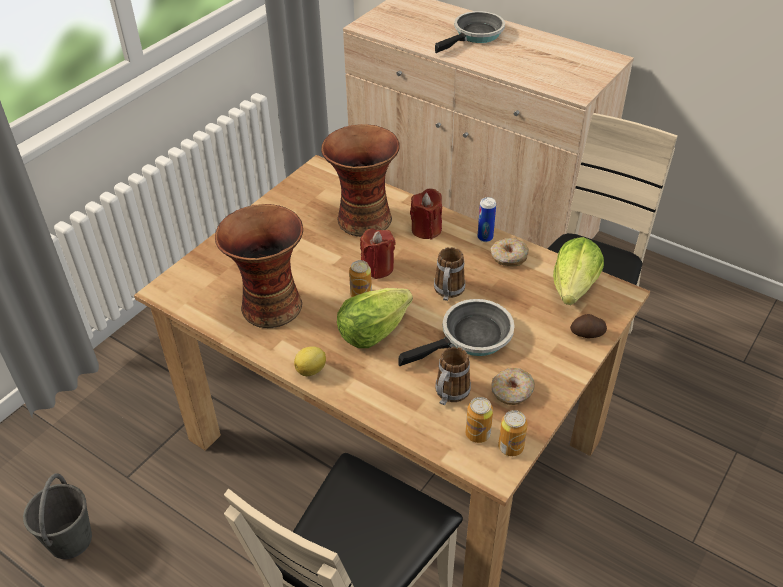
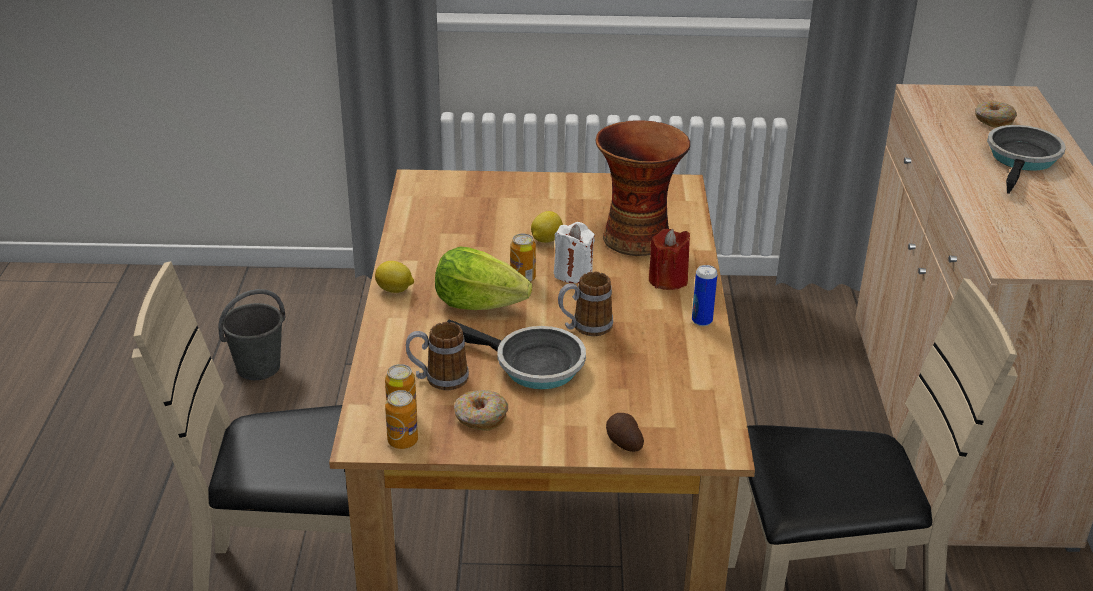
camera: 55 degrees right, 10 degrees down
(269, 306) = (453, 236): vase -> none
(322, 261) = (545, 240): none -> lemon
(377, 268) = (573, 273): red candle -> white candle
(476, 35) = (1022, 160): frying pan -> frying pan turned 75 degrees counterclockwise
(508, 257) = (688, 347): donut -> donut (993, 120)
(574, 288) = (691, 409): lettuce -> none

